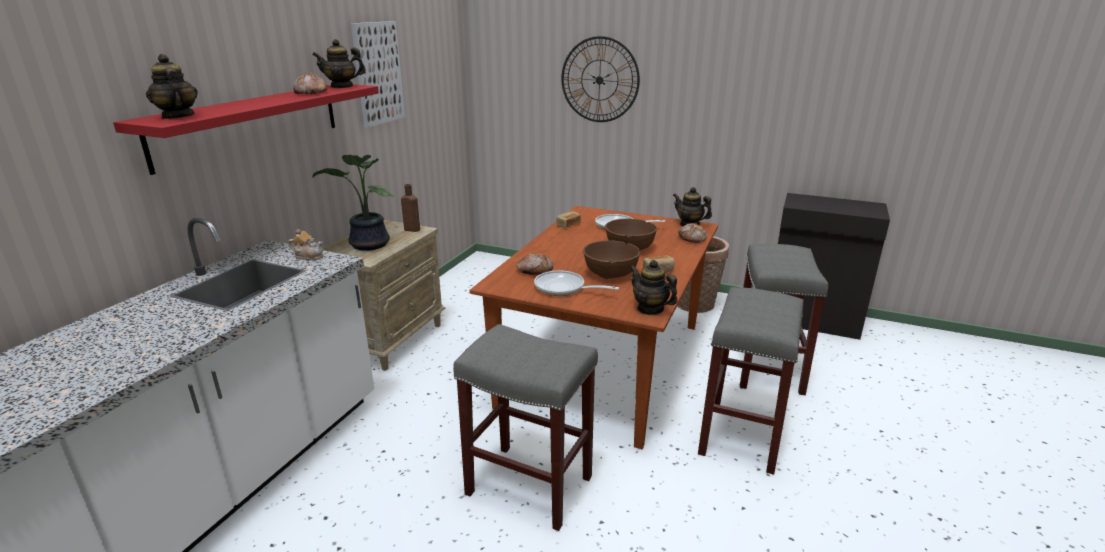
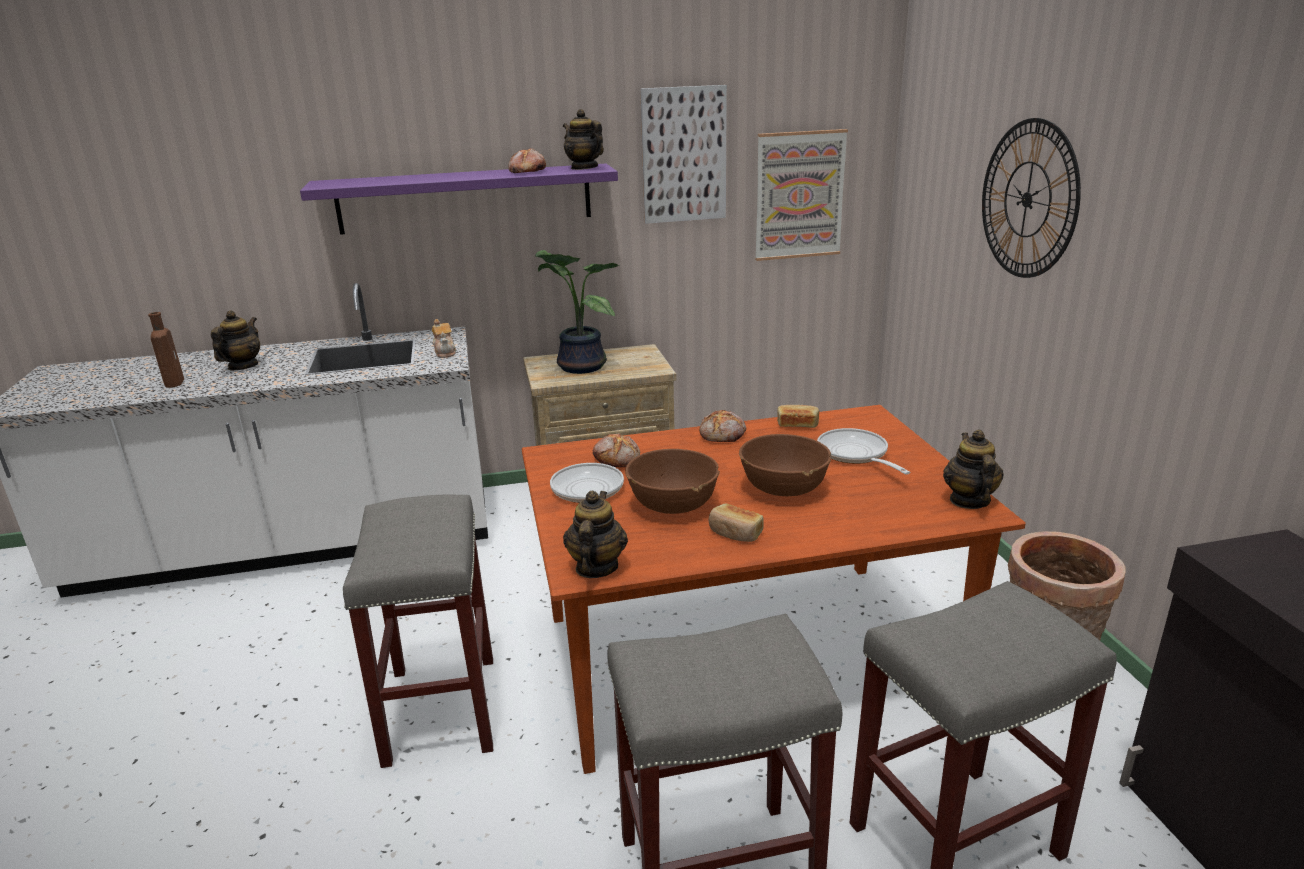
camera: 55 degrees right, 0 degrees up
(177, 116) = (348, 182): teapot -> teapot (242, 366)
(251, 123) = (465, 198): red shelf -> purple shelf
(411, 229) = (649, 365): brown bottle -> brown bottle (174, 382)
(433, 97) = (799, 195): none -> picture
(692, 238) = (911, 520): bread -> bread (723, 435)

